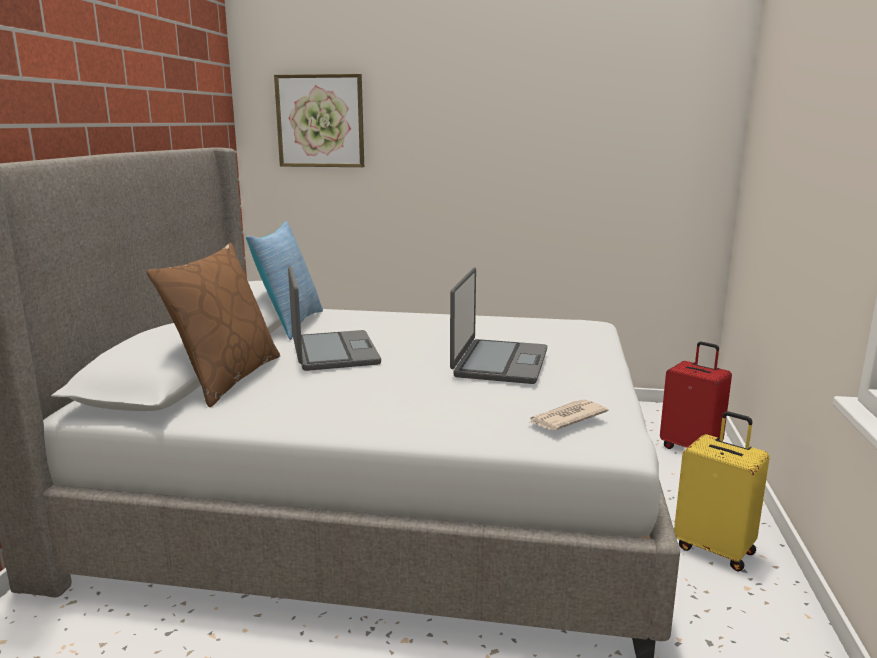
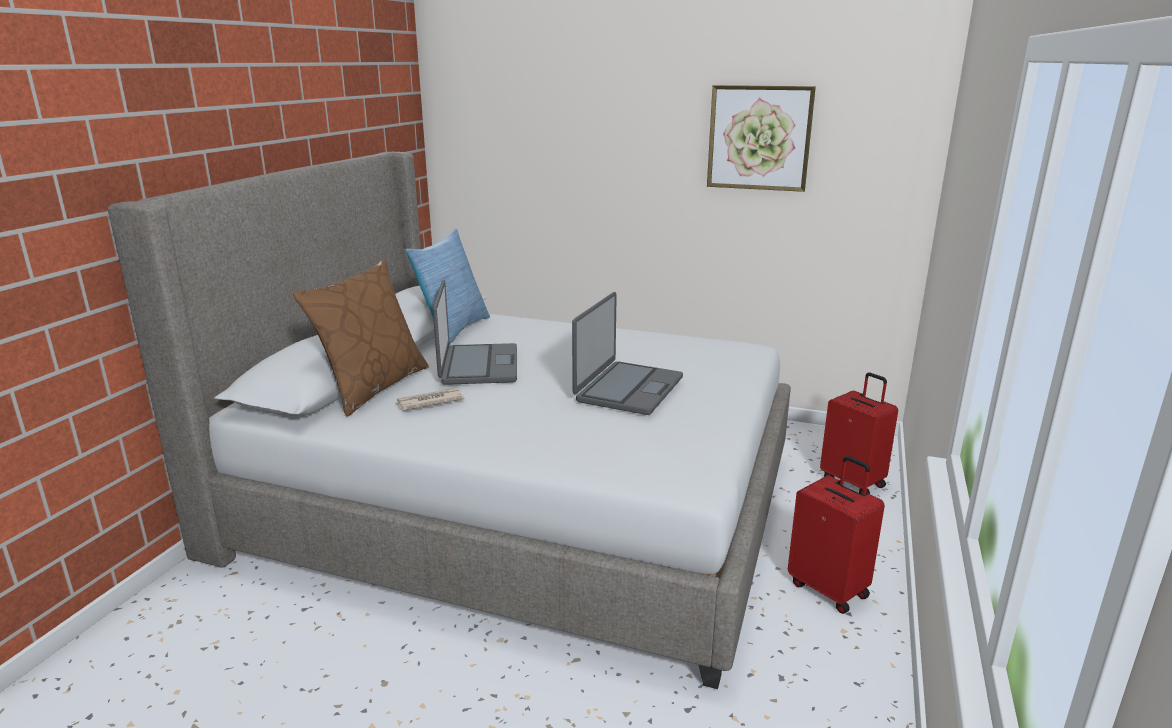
camera: 10 degrees right, 5 degrees up
(320, 121) = (503, 121): picture -> picture (759, 138)
(566, 418) = (658, 455): newspaper -> newspaper (429, 402)
(715, 549) = (829, 589): yellow suitcase -> red suitcase

